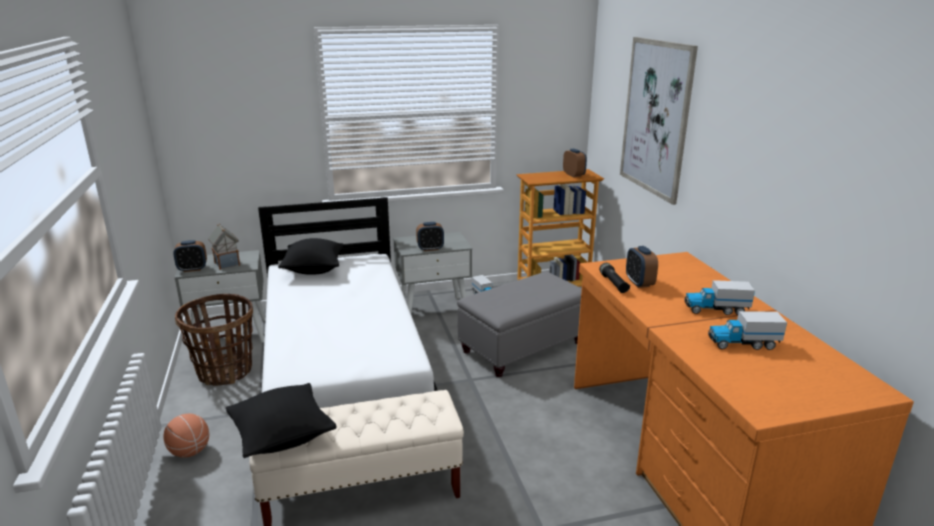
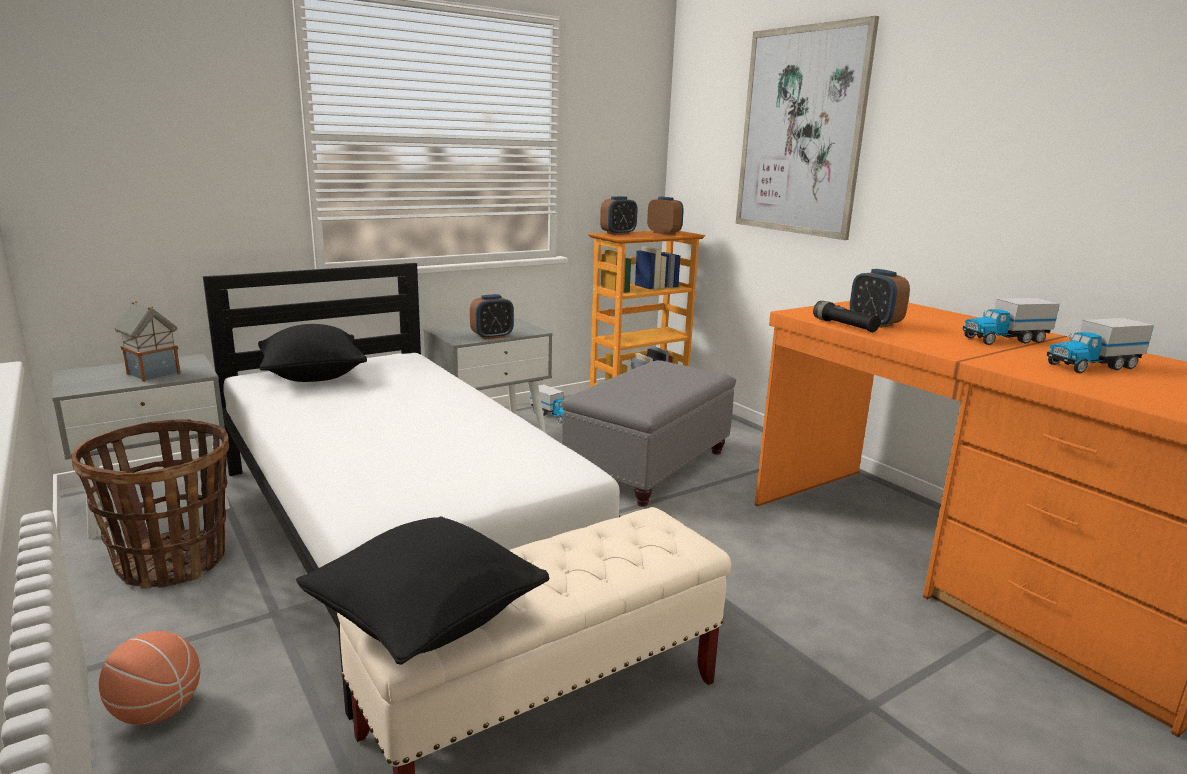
camera: 20 degrees left, 5 degrees down
(192, 269) = (86, 384): alarm clock -> alarm clock (618, 233)

